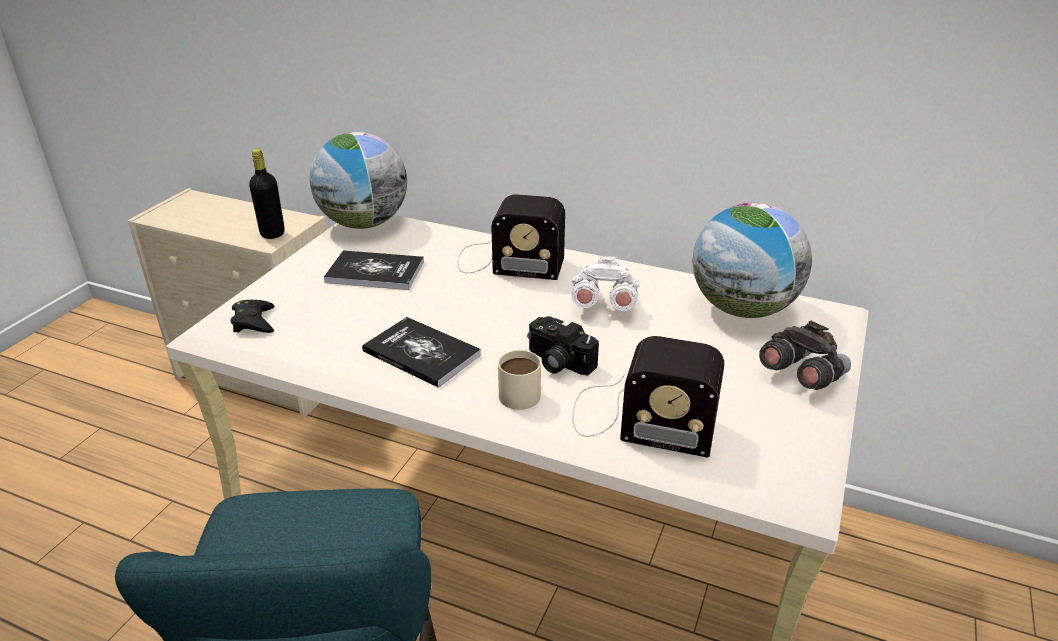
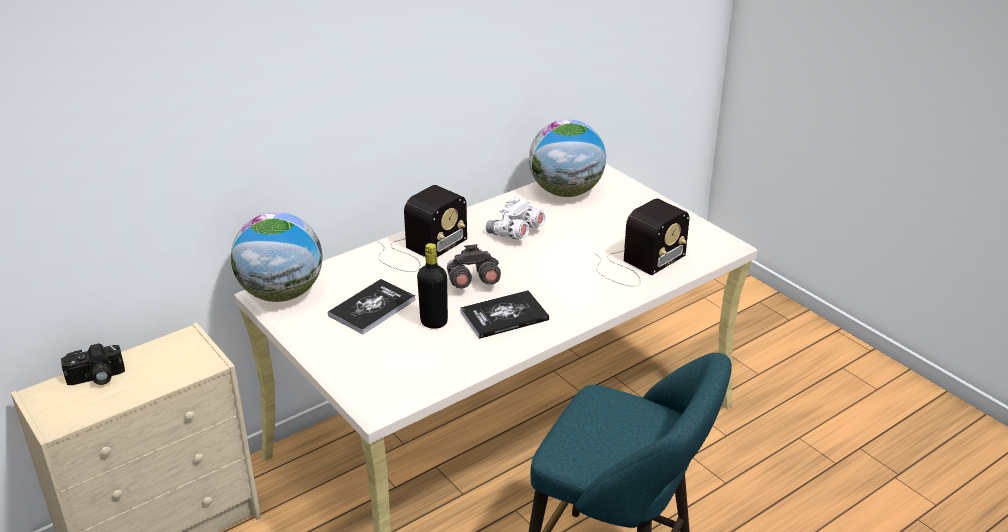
camera: 60 degrees left, 0 degrees up
(254, 322) = (389, 378): black game controller -> none
(272, 233) = (197, 357): black bottle -> black bottle (434, 322)
(521, 390) = (578, 292): beige mug -> none
(557, 362) = (561, 270): camera -> camera (96, 378)
(801, 376) = (643, 203): grey binoculars -> grey binoculars (472, 283)

